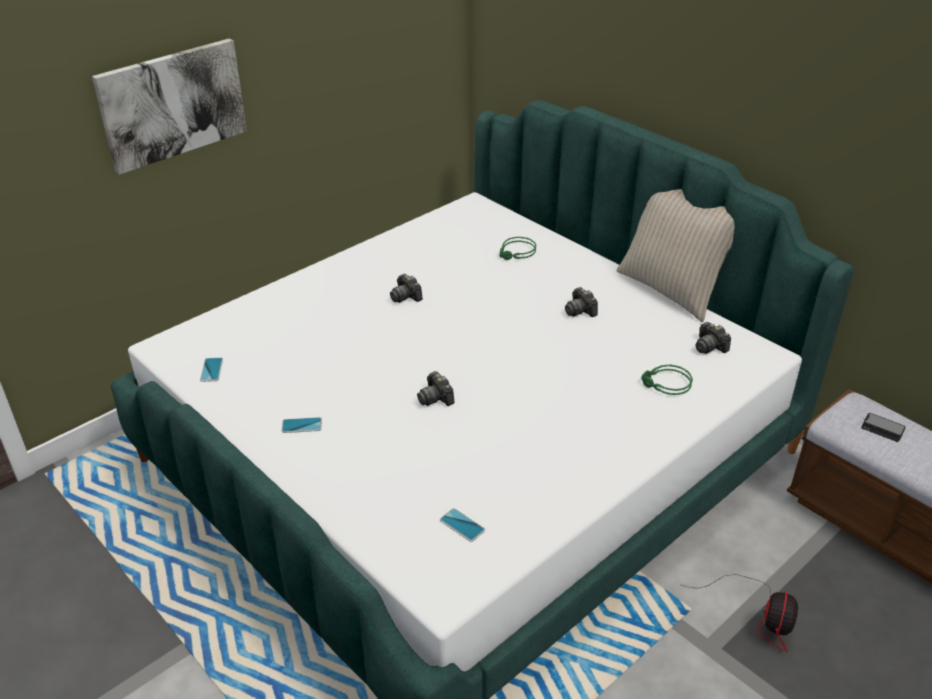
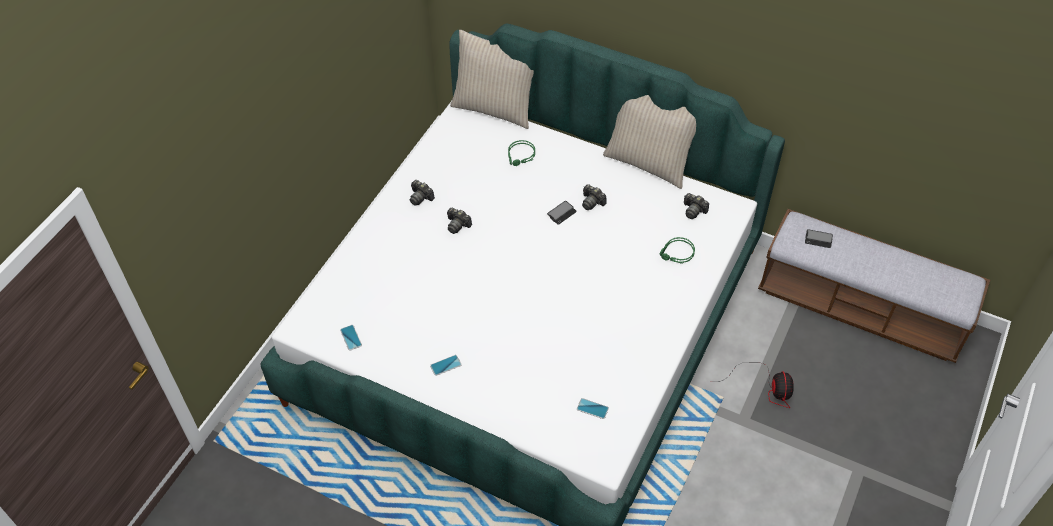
camera: 20 degrees left, 15 degrees up
(172, 104) = (256, 142): picture -> none
(436, 398) = (526, 313): camera -> camera (420, 197)
(511, 209) = (494, 108): none -> beige pillow
(536, 312) = (561, 213): none -> phone

